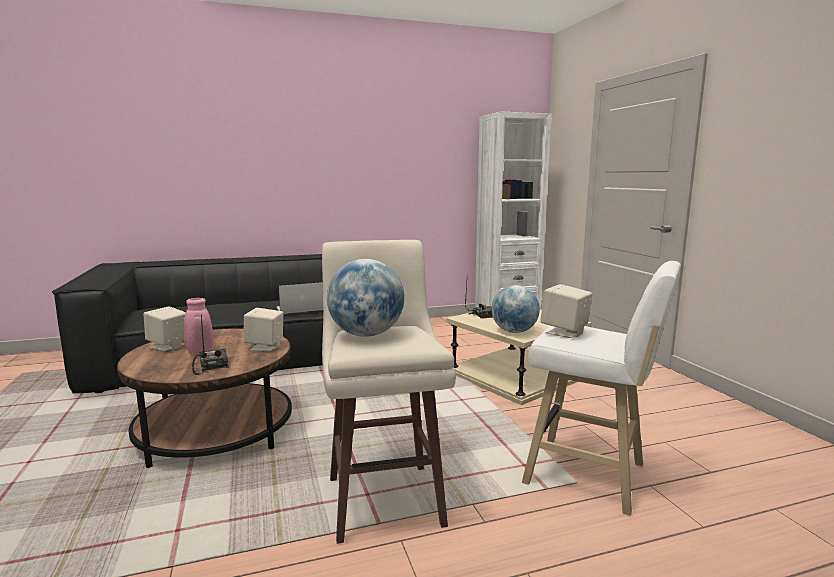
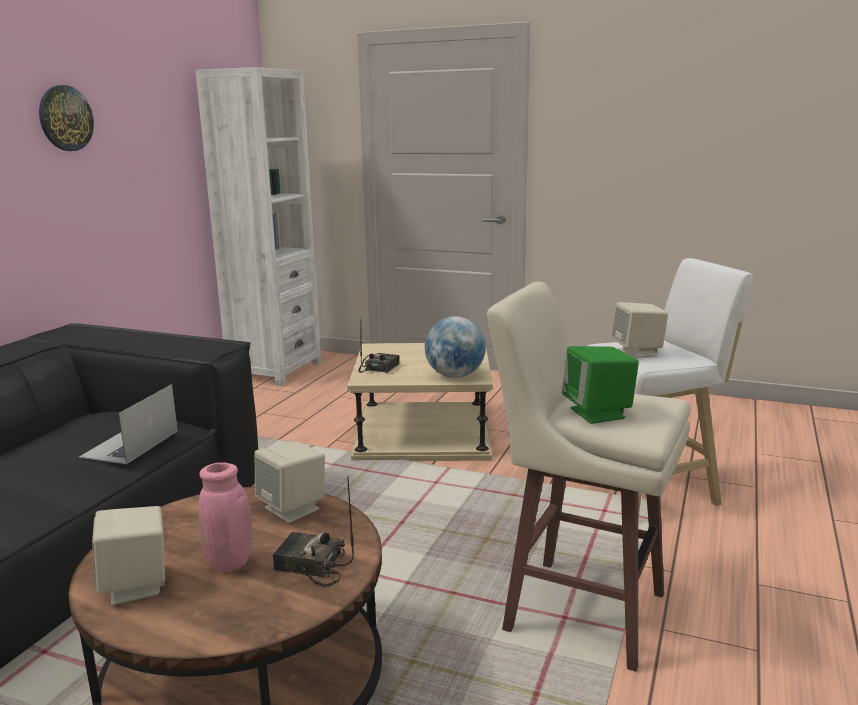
camera: 50 degrees left, 5 degrees up
(366, 335) = (598, 413): globe -> green speaker
(377, 143) = (65, 118): none -> wall clock

